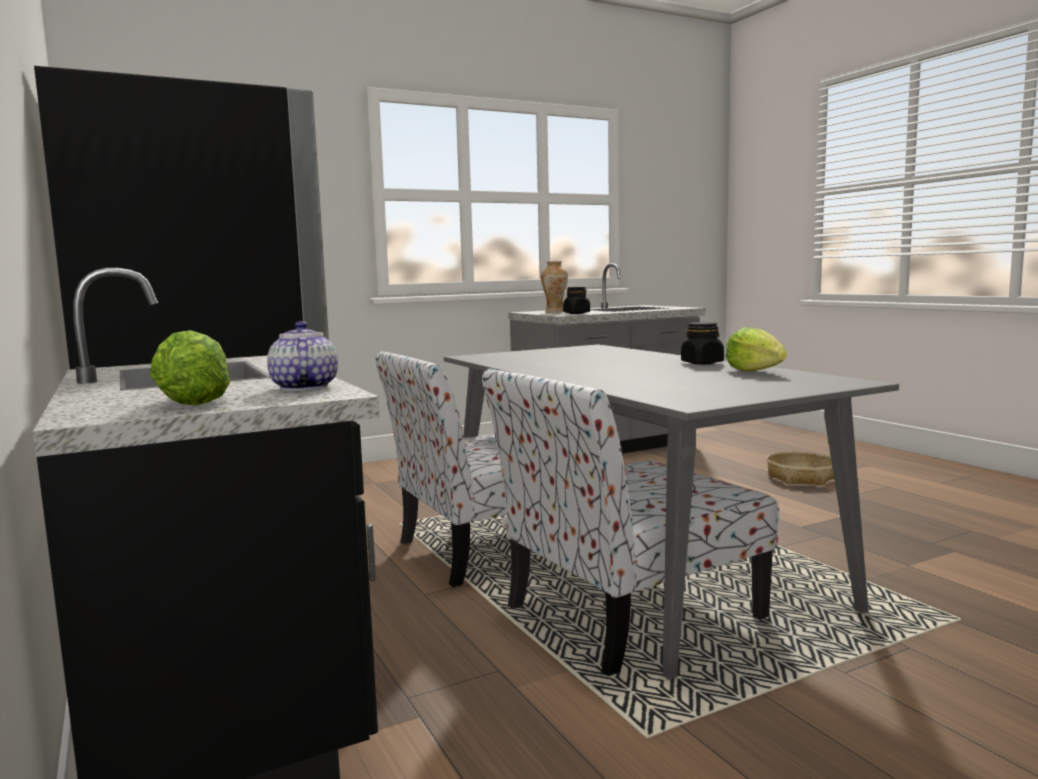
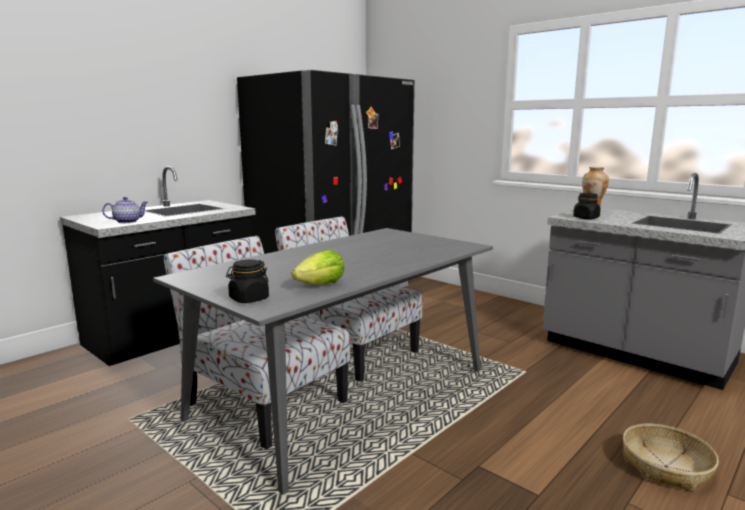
camera: 70 degrees right, 5 degrees up
(194, 402) = (101, 218): lettuce -> none
(702, 363) = (371, 272): black jar -> black jar (248, 299)

